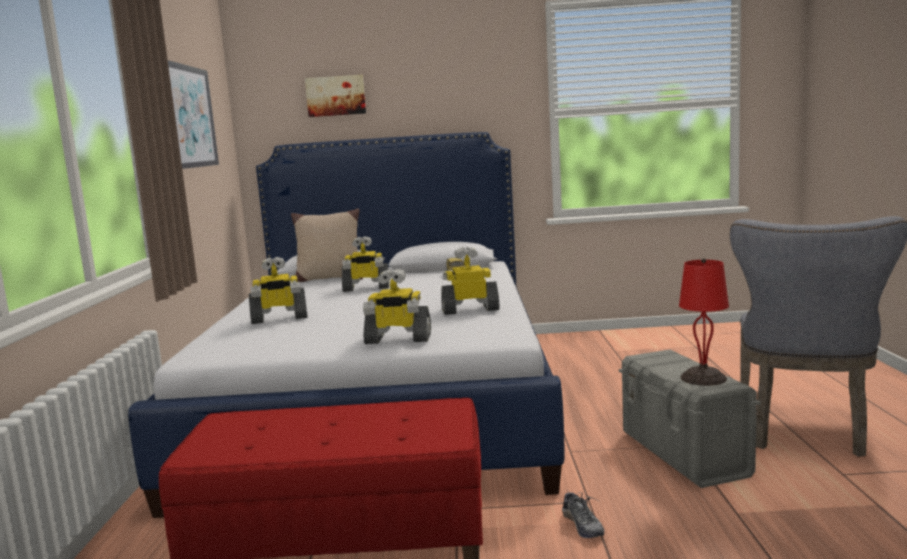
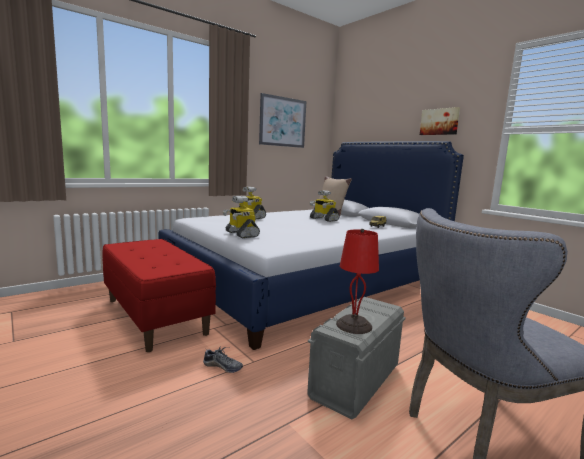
camera: 50 degrees right, 0 degrees up
(336, 96) = (375, 116): picture -> picture (439, 122)
(470, 310) = (312, 237): toy robot -> none
(582, 526) = (223, 366): shoe -> shoe turned 105 degrees counterclockwise

